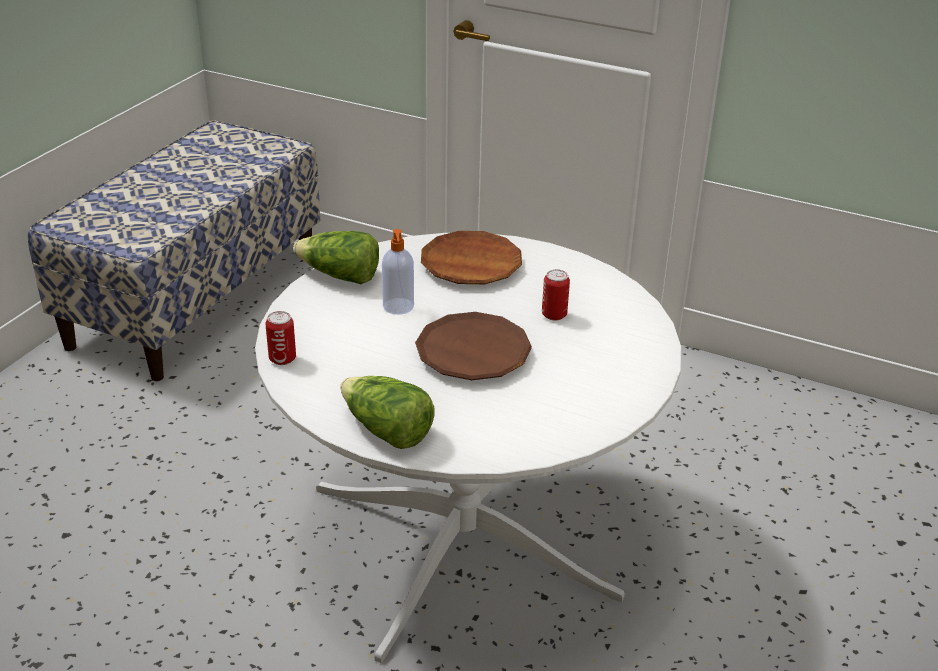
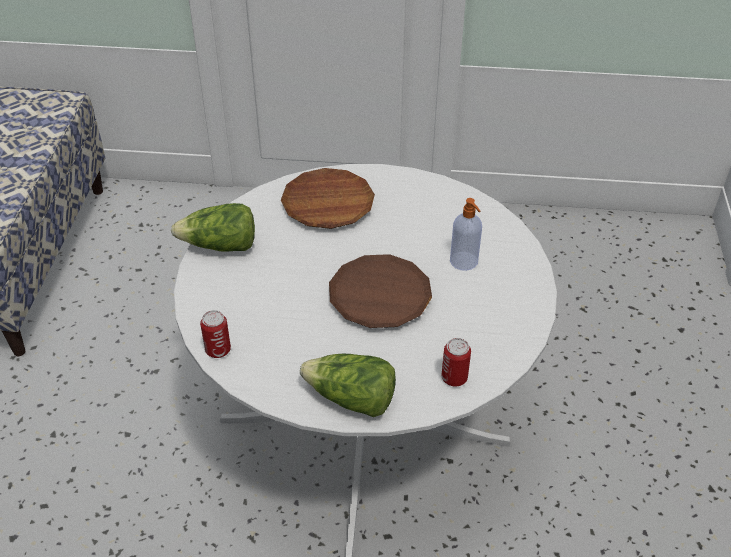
camera: 20 degrees left, 10 degrees up
(398, 307) = (290, 265): soap dispenser -> soap dispenser (464, 262)
(554, 315) = (424, 238): can -> can (454, 378)

